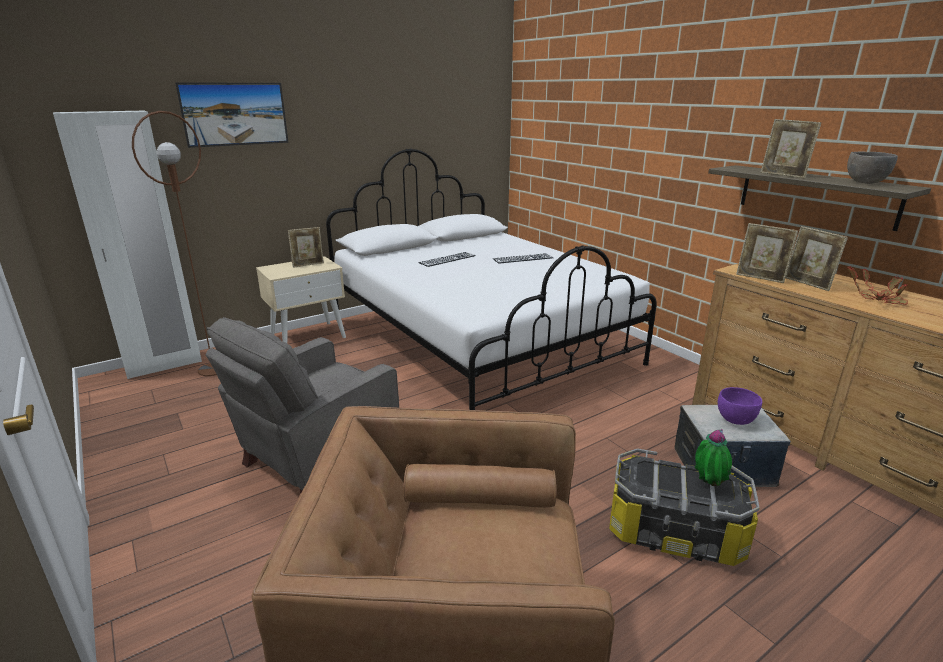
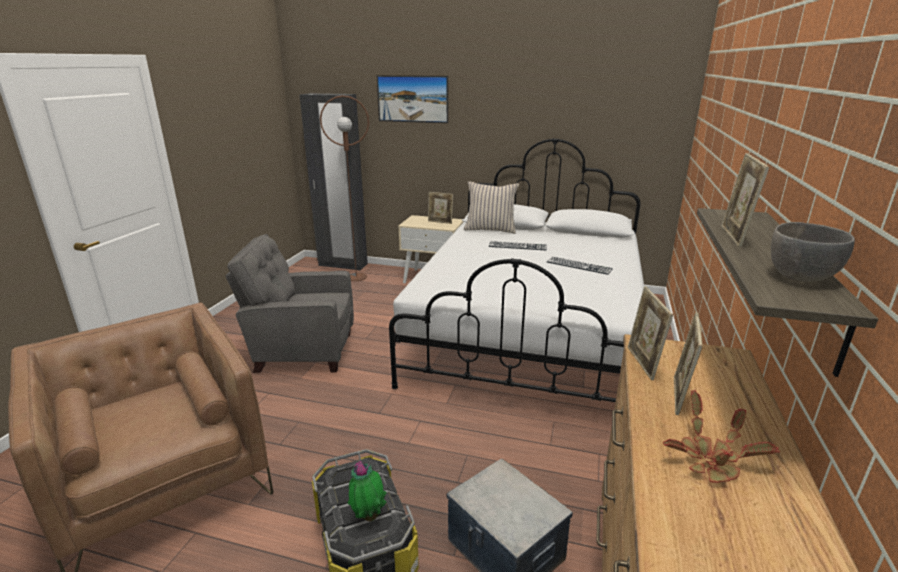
camera: 50 degrees right, 0 degrees up
(164, 365) = (342, 265): white wardrobe -> black wardrobe
(390, 254) = (490, 229): none -> beige pillow
(735, 420) = (512, 502): purple bowl -> none

